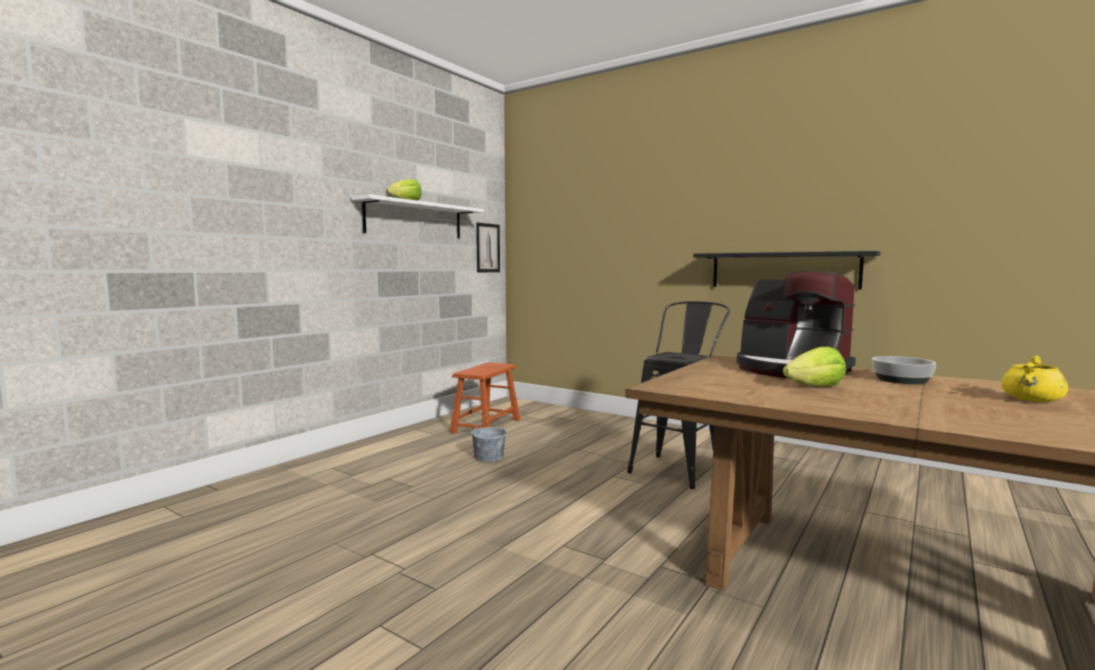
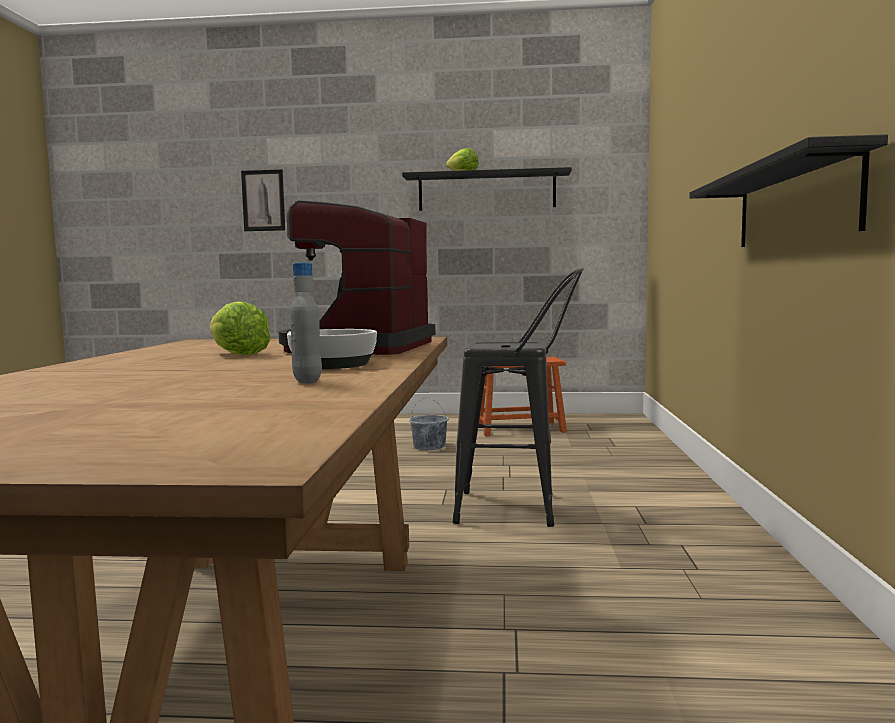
camera: 60 degrees right, 0 degrees up
(415, 220) = (486, 191): white shelf -> black shelf
(488, 248) = (609, 215): picture -> picture (263, 200)
(989, 387) = (307, 381): none -> grey bottle
(1032, 401) = (200, 389): yellow cooking pot -> none

